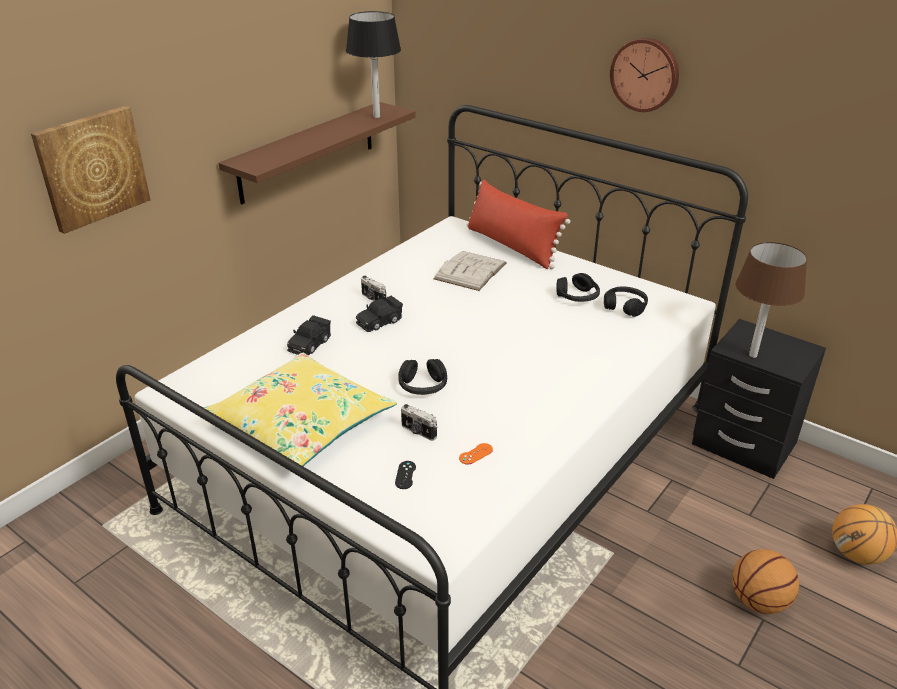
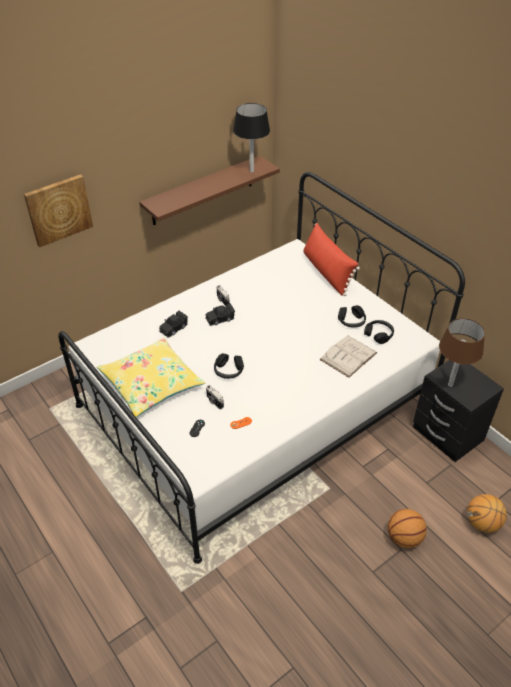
camera: 15 degrees right, 10 degrees up
(470, 271) = (291, 288): white book -> white book (348, 356)
(645, 74) = (415, 186): wall clock -> none

